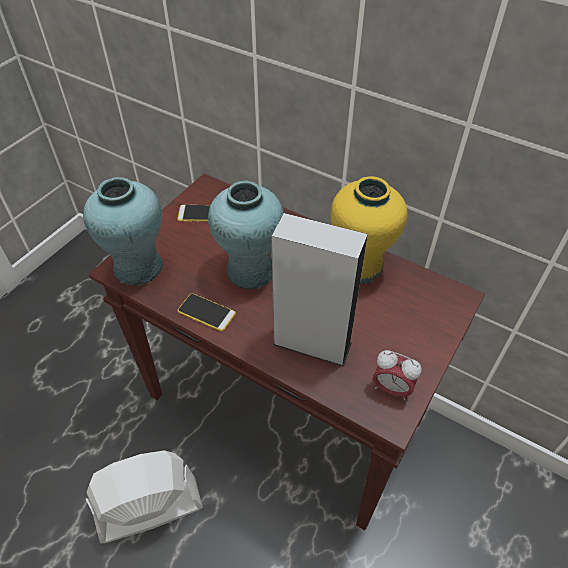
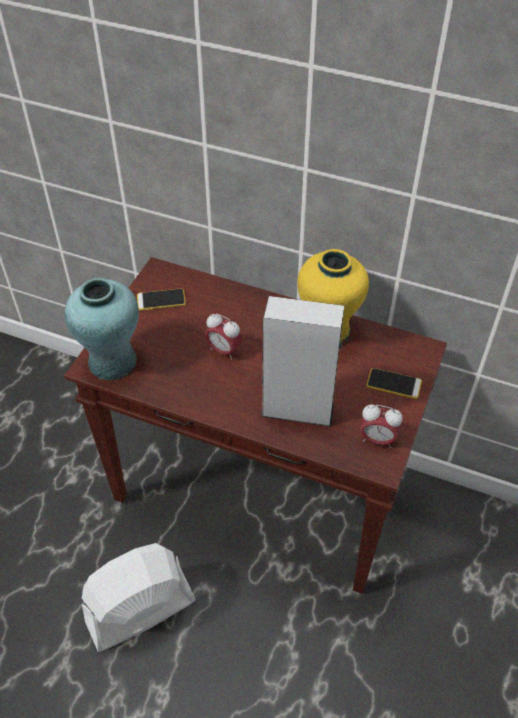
camera: 10 degrees left, 0 degrees up
(206, 312) = (192, 396): phone -> phone (393, 383)
(250, 271) = (224, 351): turquoise vase -> alarm clock

